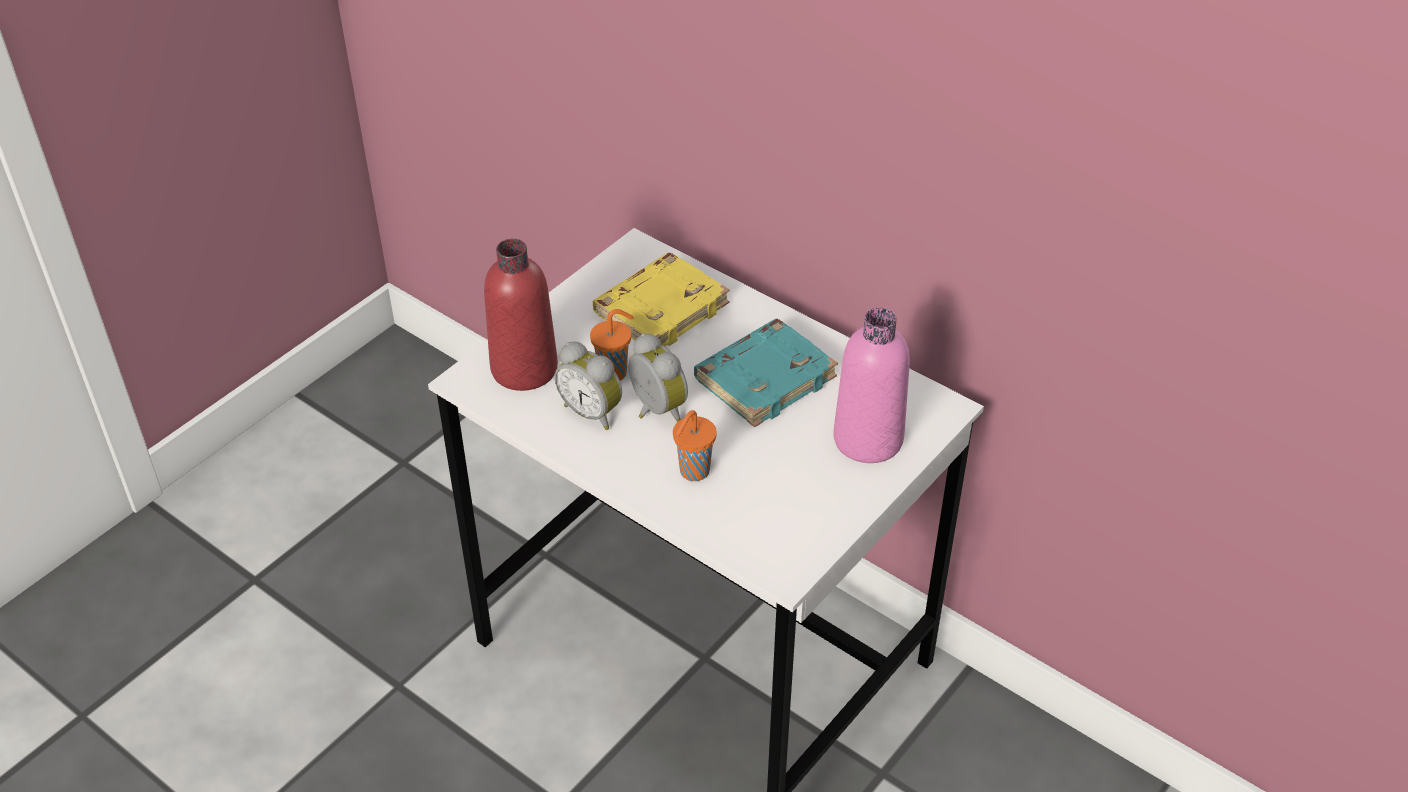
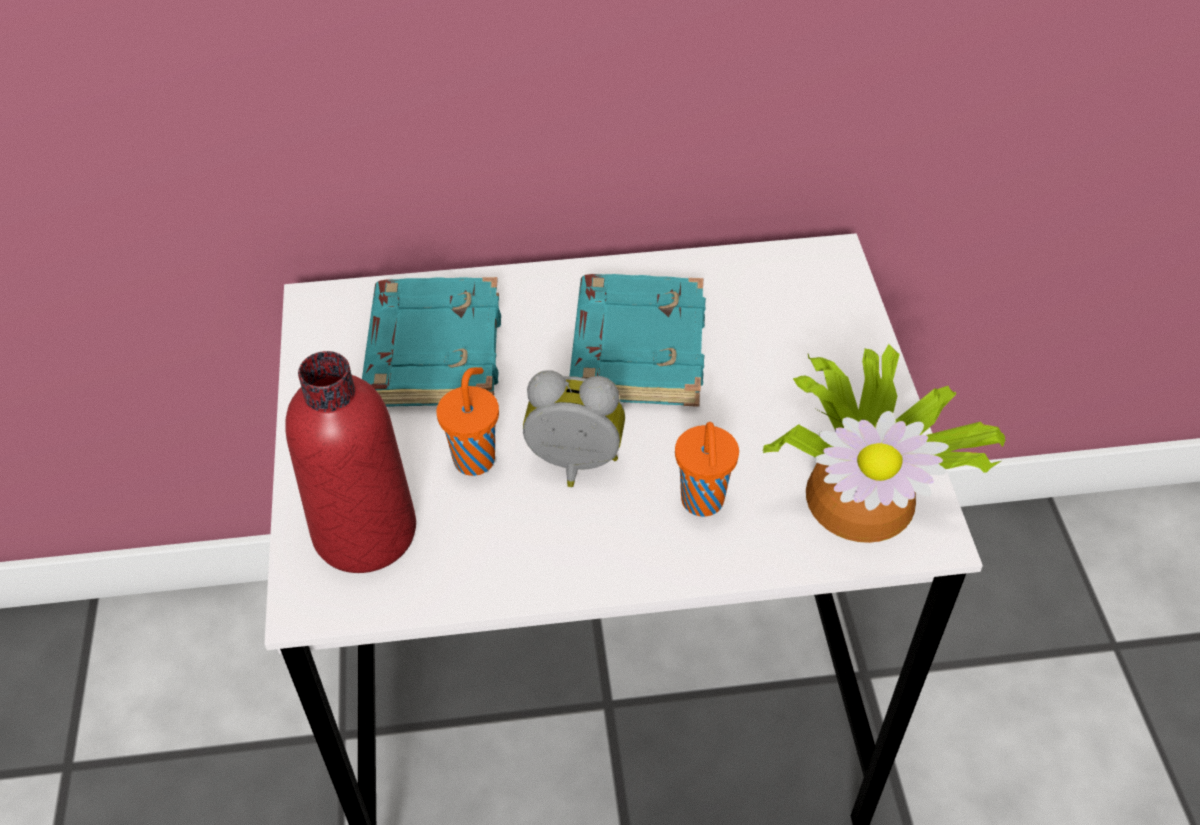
camera: 45 degrees left, 5 degrees up
(593, 412) = (511, 521): alarm clock -> none
(661, 308) = (432, 350): yellow book -> turquoise book
(783, 530) = (865, 492): none -> potted plant
(868, 439) = (810, 338): pink bottle -> none

